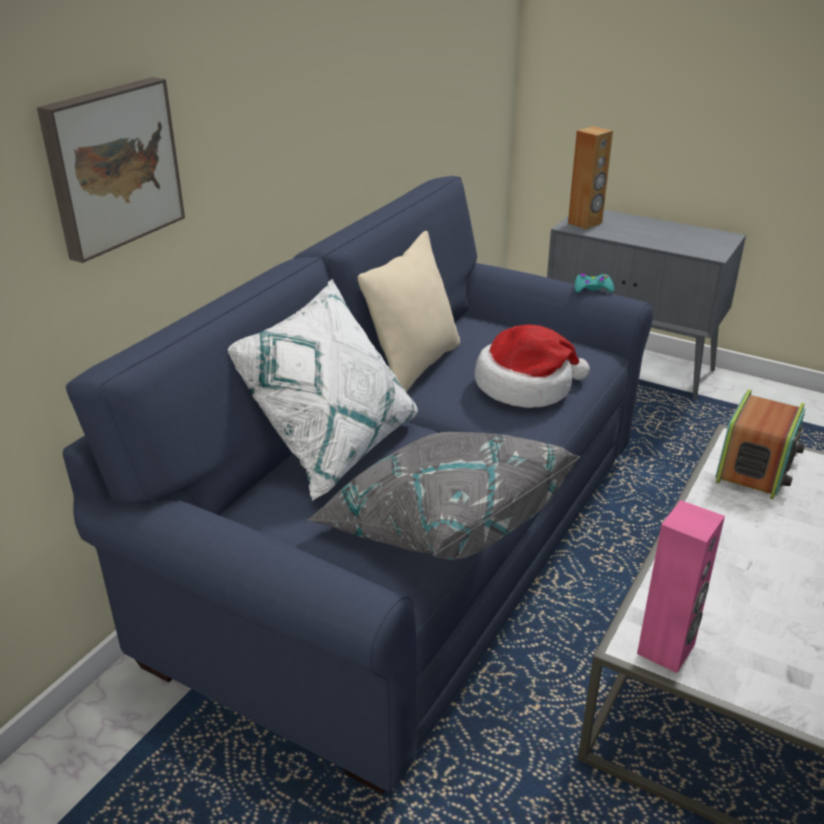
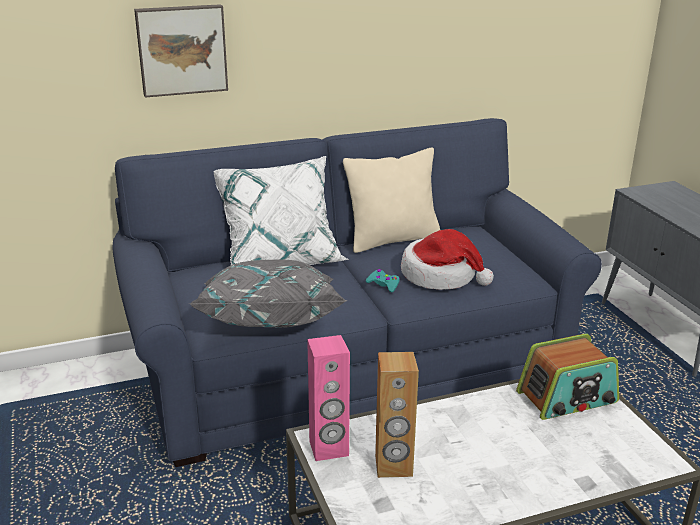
camera: 40 degrees right, 5 degrees down
(585, 223) = (652, 193): brown speaker -> brown speaker (393, 466)
(592, 288) = (560, 230): turquoise game controller -> turquoise game controller (383, 284)

